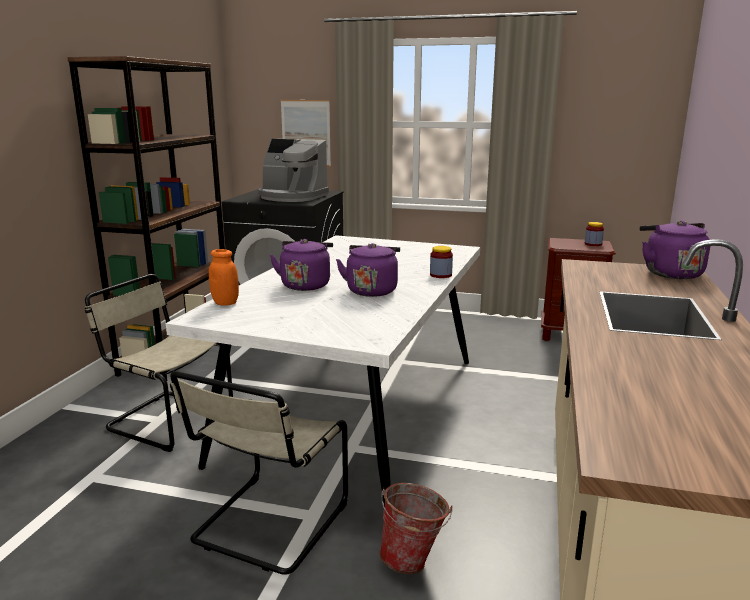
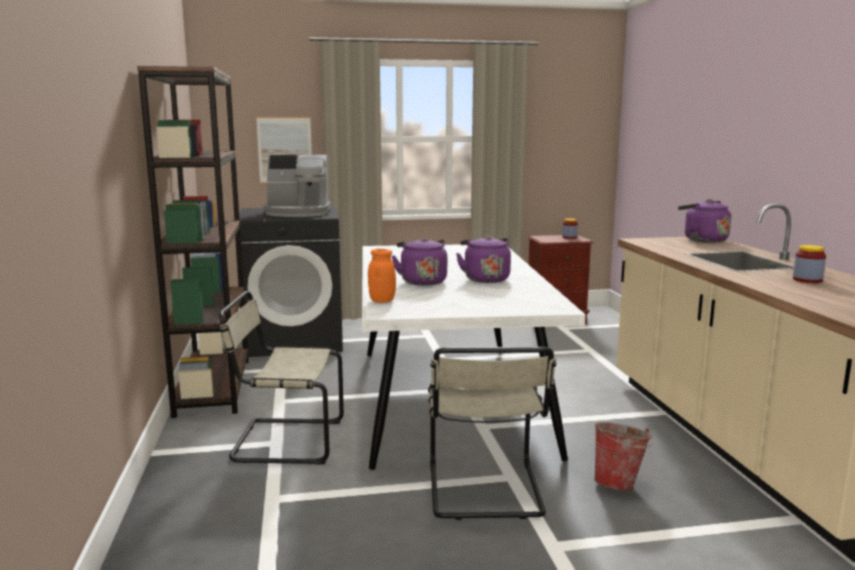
camera: 25 degrees left, 5 degrees down
(440, 275) = (516, 264): jar -> jar (807, 280)

